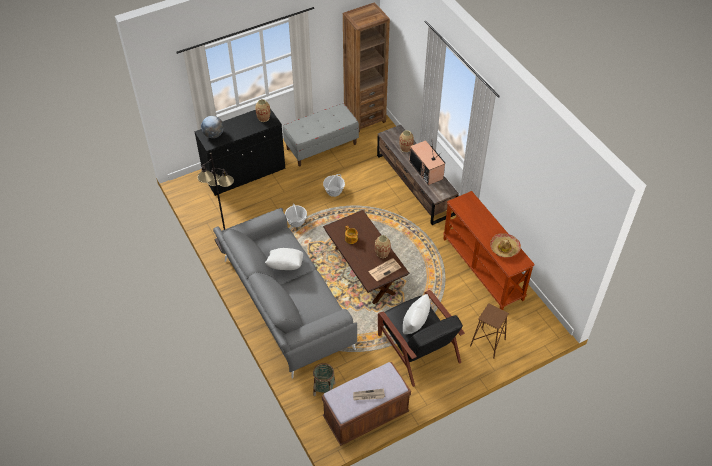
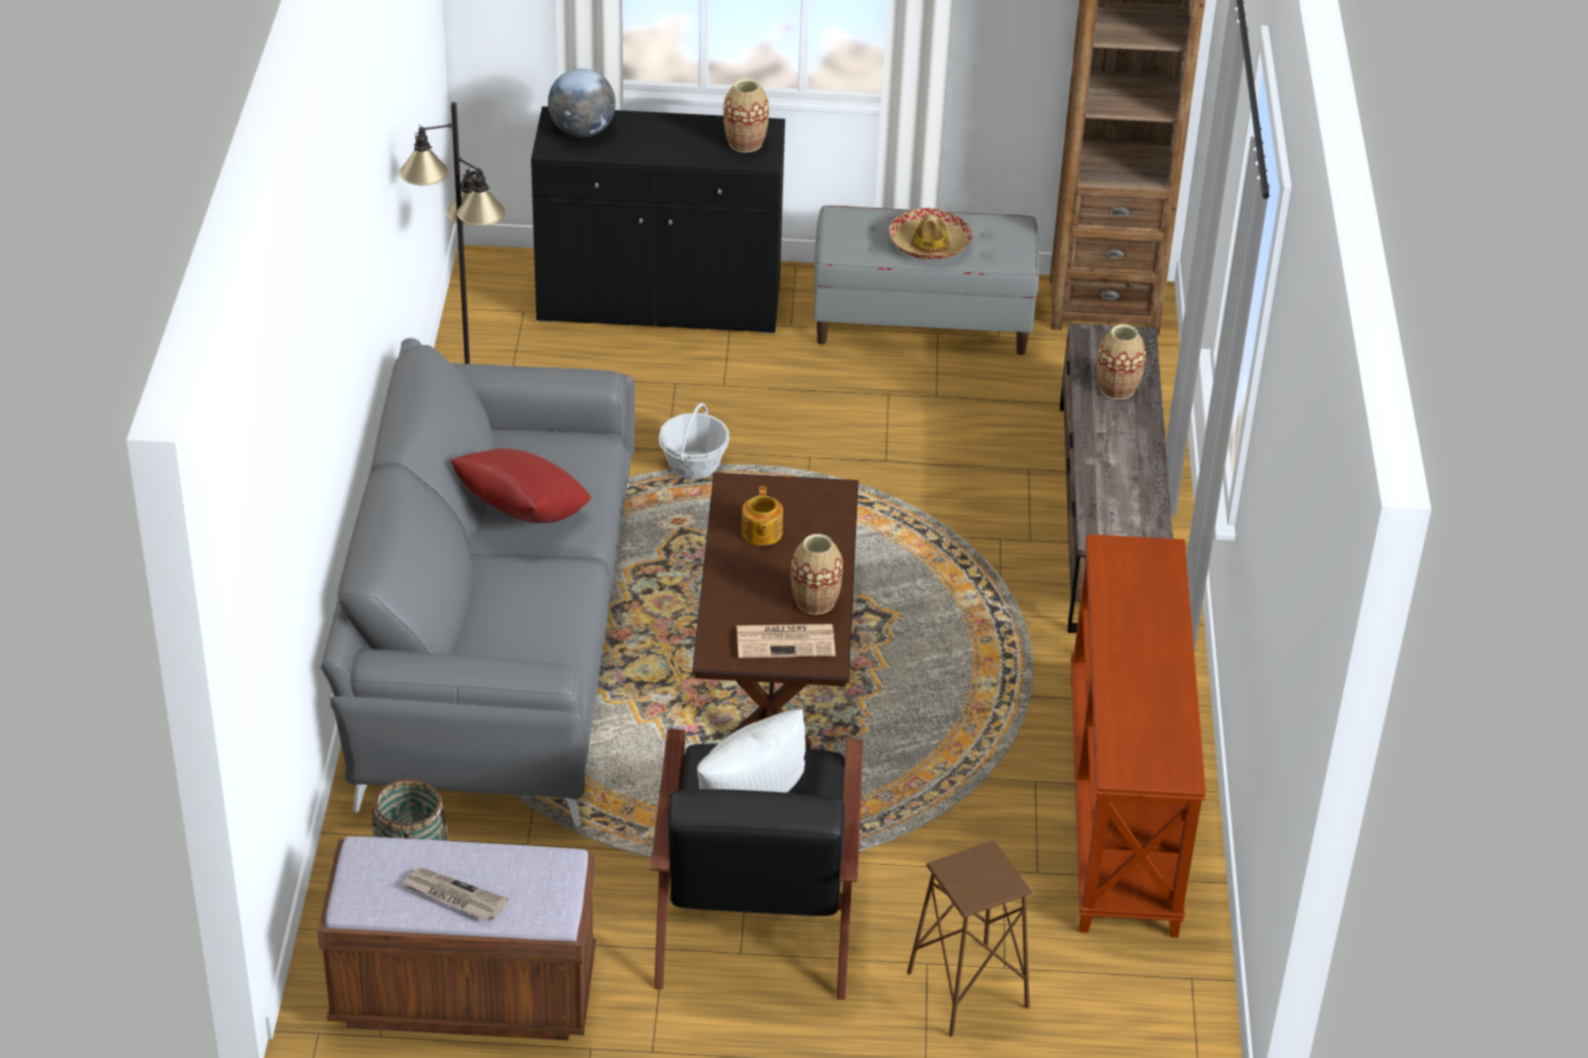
camera: 30 degrees right, 10 degrees down
(285, 267) = (522, 515): white pillow -> red pillow
(334, 191) = (860, 438): basket -> none
(427, 170) = (1131, 463): television -> none
(504, 248) = (1150, 715): hat -> hat (929, 244)

